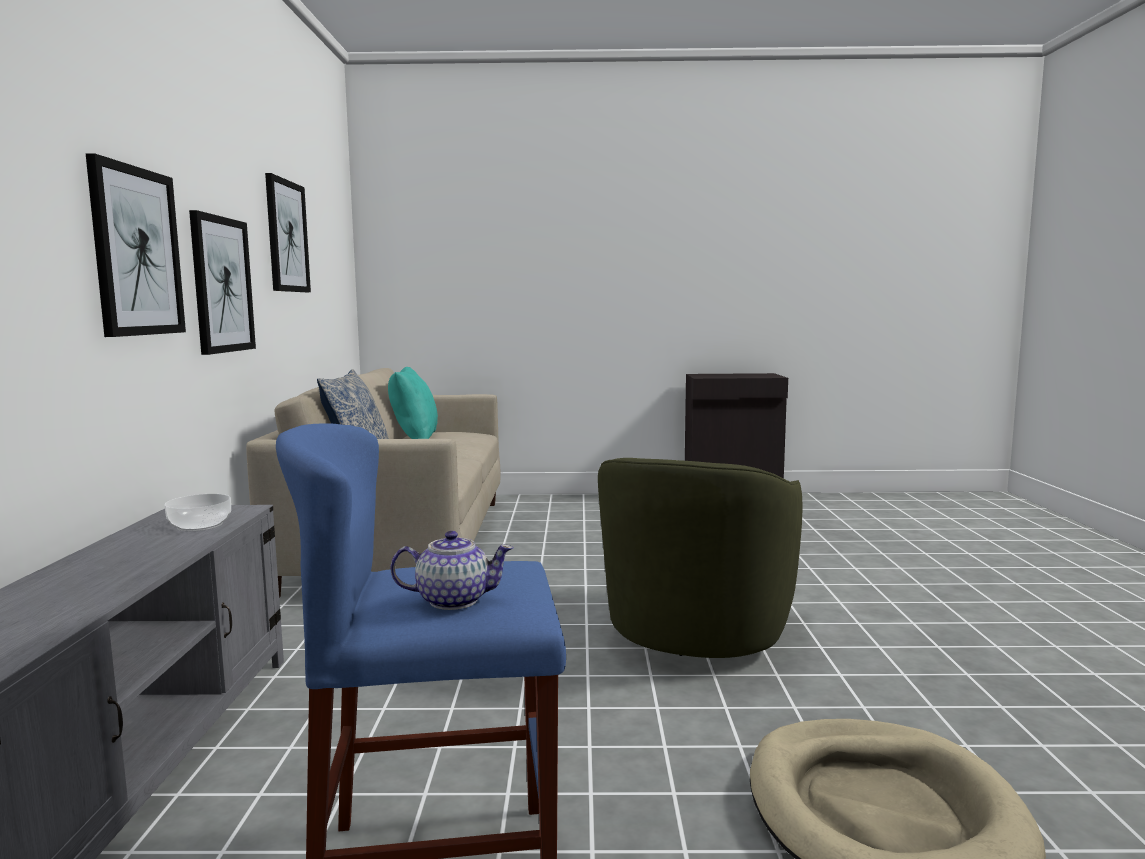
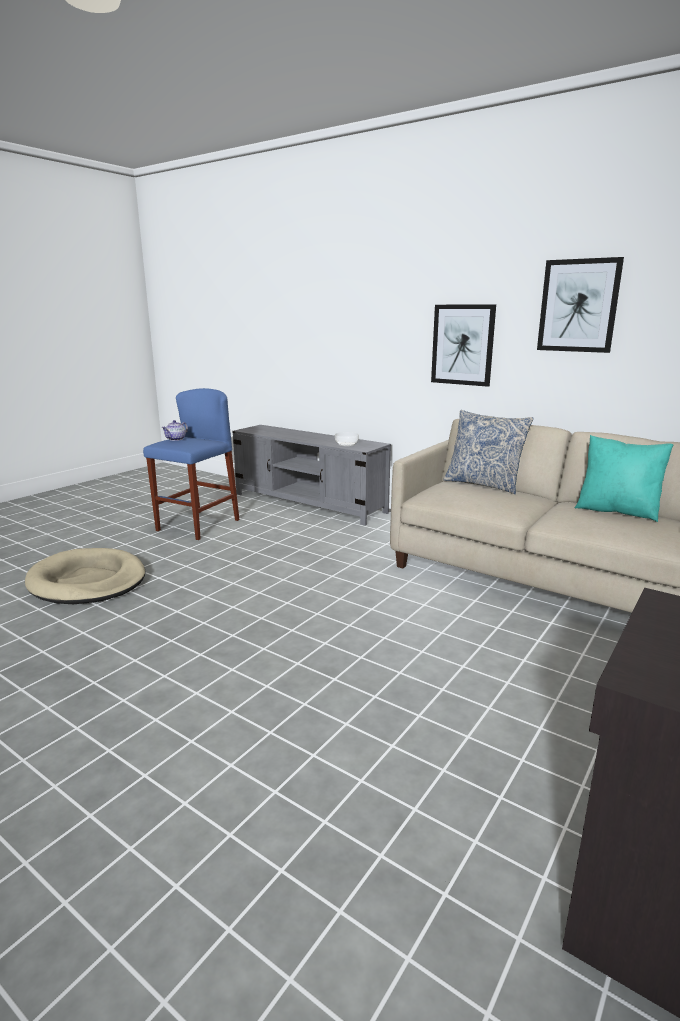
camera: 125 degrees right, 10 degrees up
(136, 252) = (390, 329): picture -> none
(696, 634) = (248, 611): green armchair -> none

